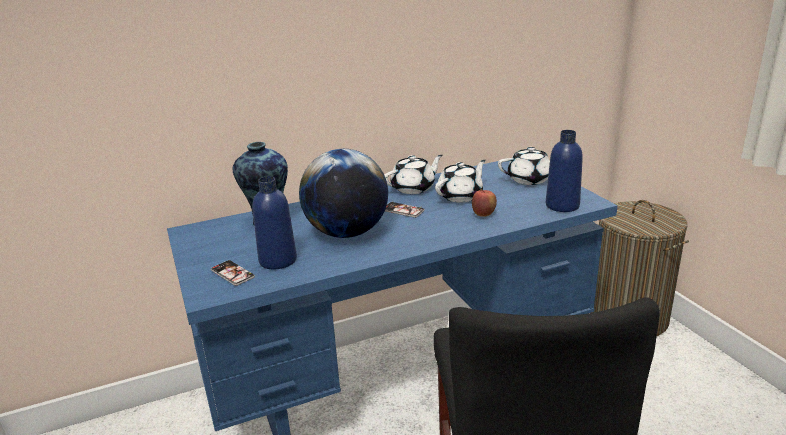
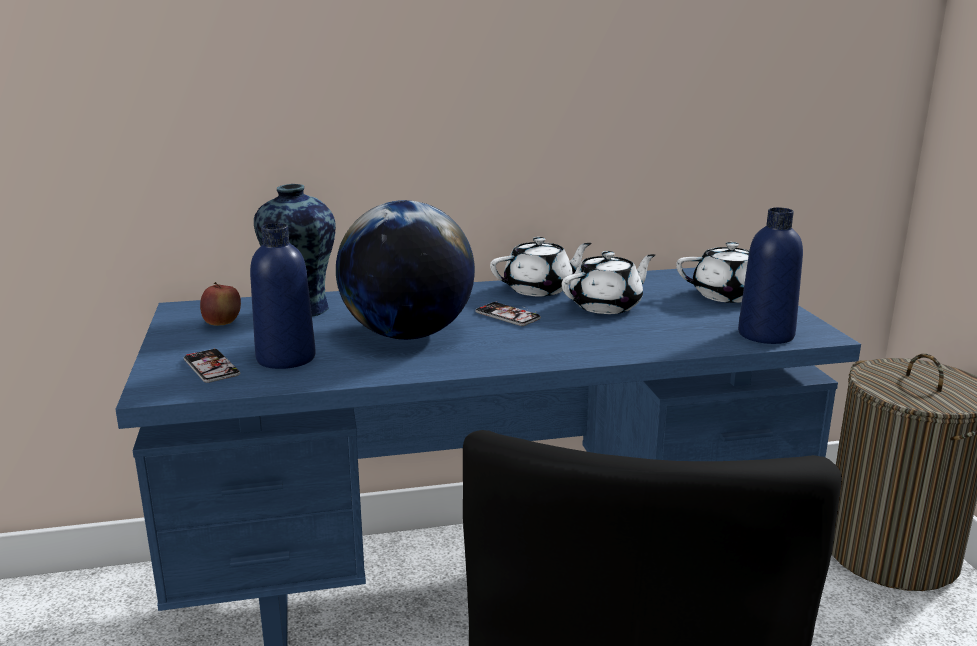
camera: 10 degrees right, 5 degrees down
(483, 215) = (631, 334): apple -> apple (222, 324)

